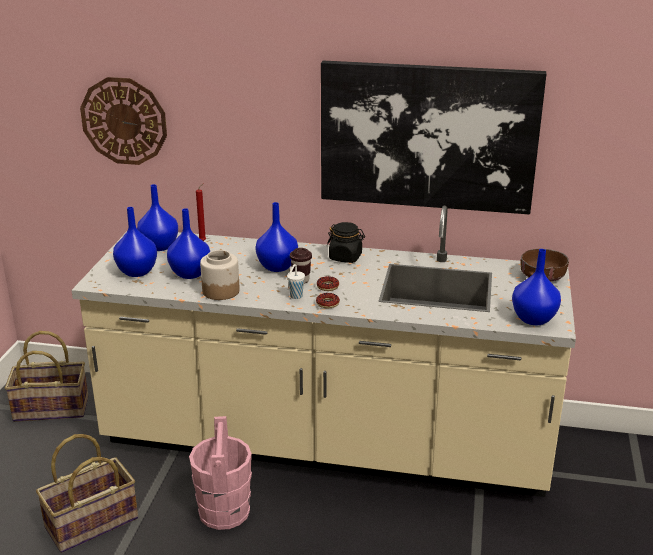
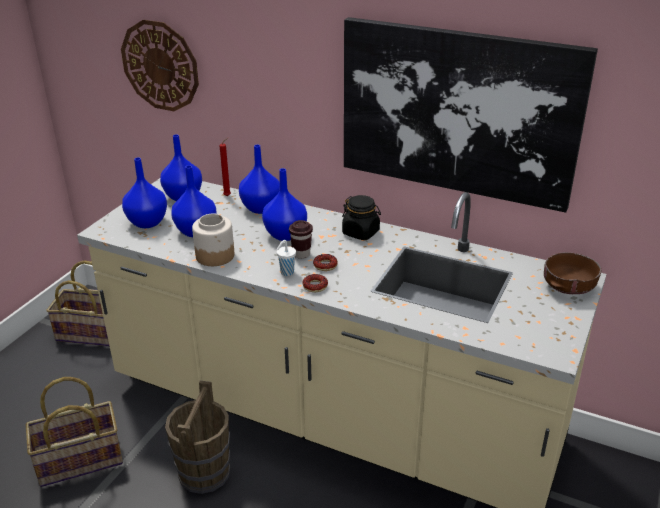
camera: 15 degrees right, 5 degrees up
(224, 511) = (204, 472): pink bucket -> brown bucket
(532, 319) = (534, 340): blue vase -> blue vase (260, 208)

